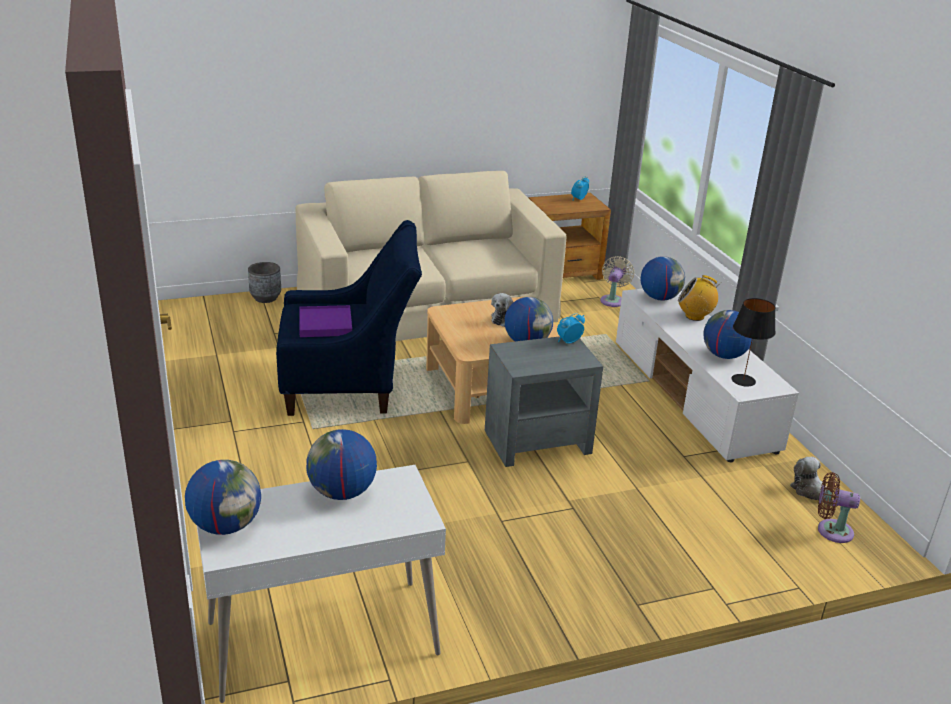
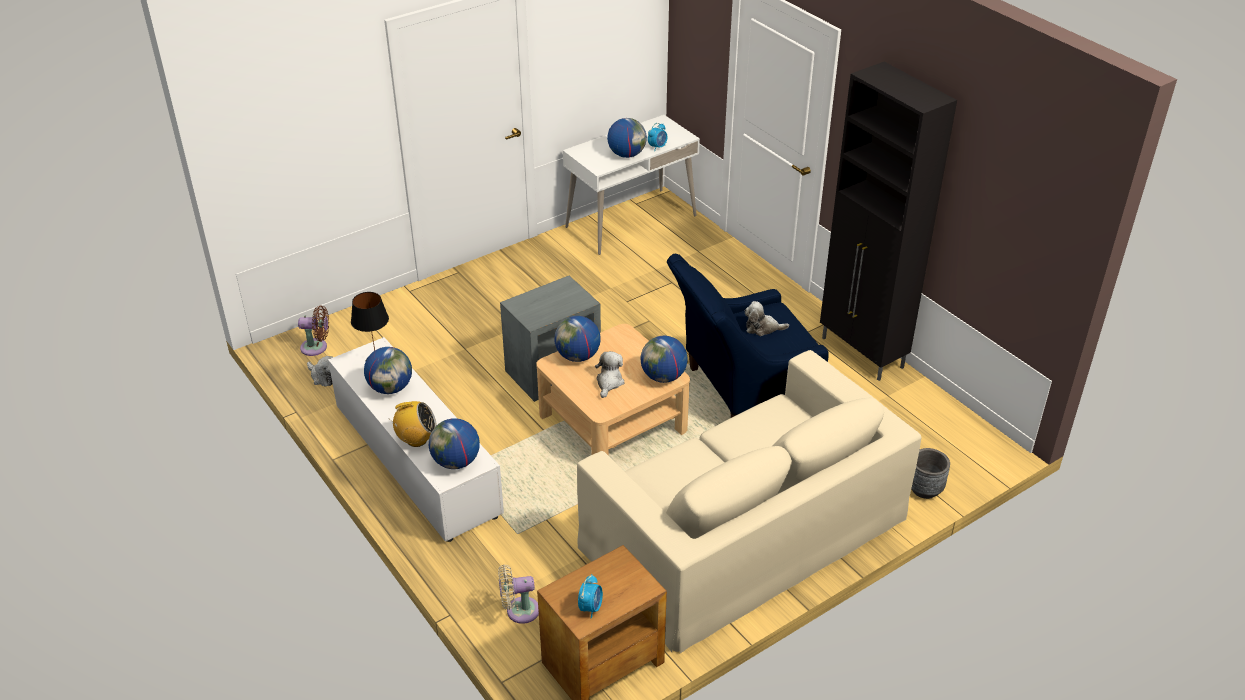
camera: 165 degrees right, 10 degrees up
(195, 390) = (862, 353): none -> black cabinet
(226, 525) = (671, 131): globe -> globe (663, 377)
(325, 324) = (762, 328): purple tray -> plush toy
(568, 341) = (534, 321): alarm clock -> alarm clock (657, 147)
(613, 300) = (519, 611): beige fan -> beige fan turned 75 degrees clockwise

